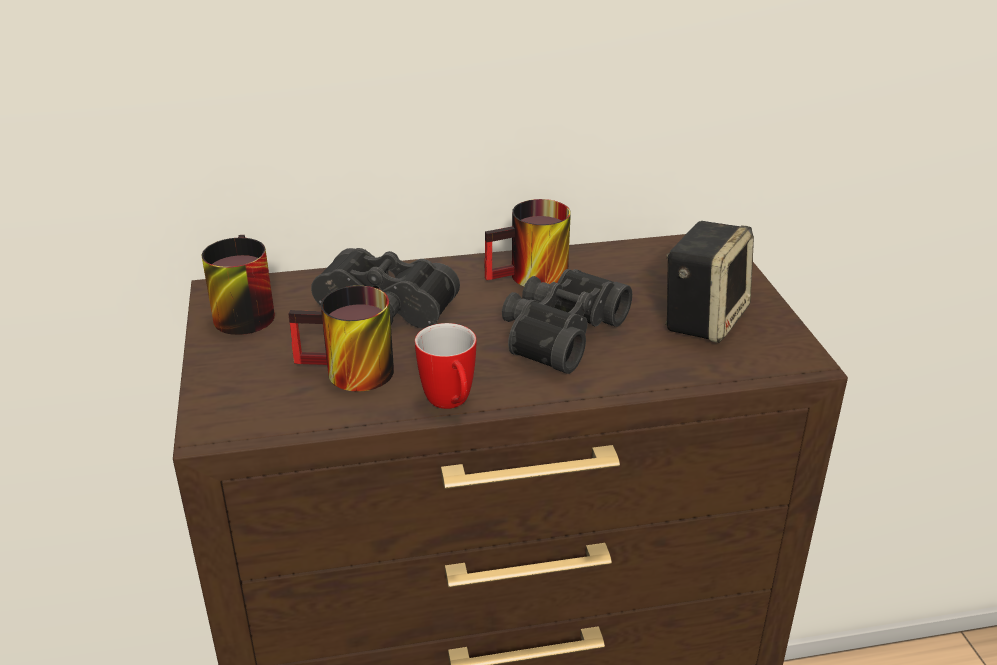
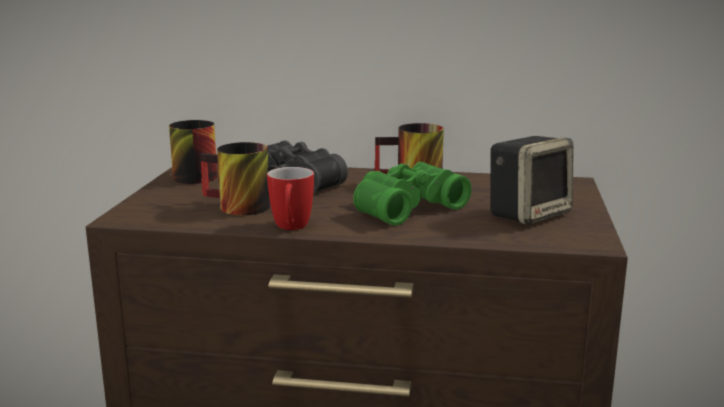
camera: 20 degrees right, 15 degrees down
(558, 333) = (405, 207): black binoculars -> green binoculars

